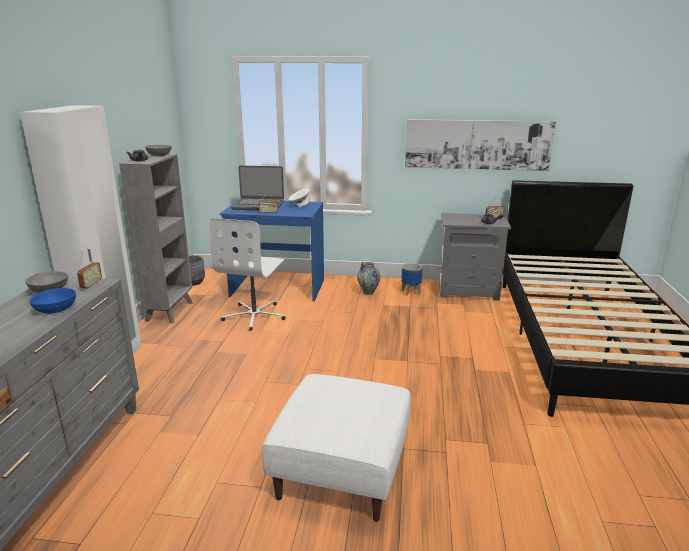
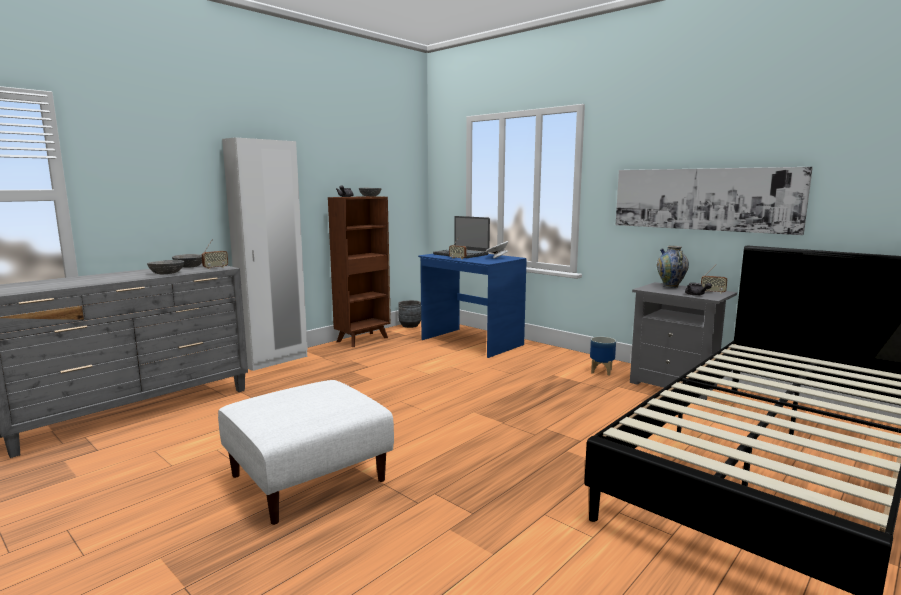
camera: 35 degrees right, 10 degrees down
(56, 309) = (167, 273): blue bowl -> grey bowl
(170, 311) = (363, 339): grey bookcase -> brown bookcase
(255, 316) = (420, 356): white office chair -> none
(368, 293) = (553, 362): vase -> vase (670, 286)

